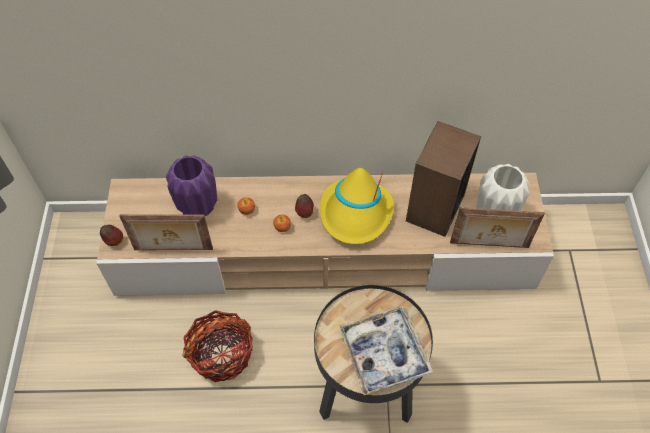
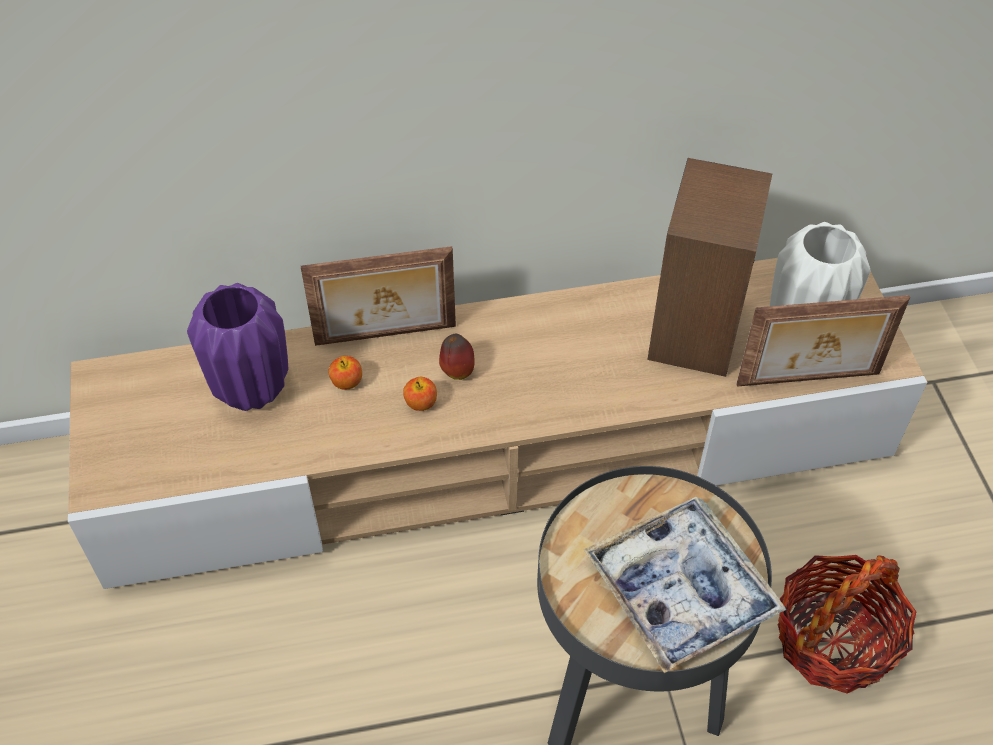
camera: 10 degrees left, 5 degrees down
(114, 241) = (96, 475): apple -> none
(173, 250) = (218, 475): picture frame -> picture frame (386, 337)
(221, 354) = (337, 666): basket -> basket (834, 640)
(356, 214) = (553, 360): yellow hat -> none

